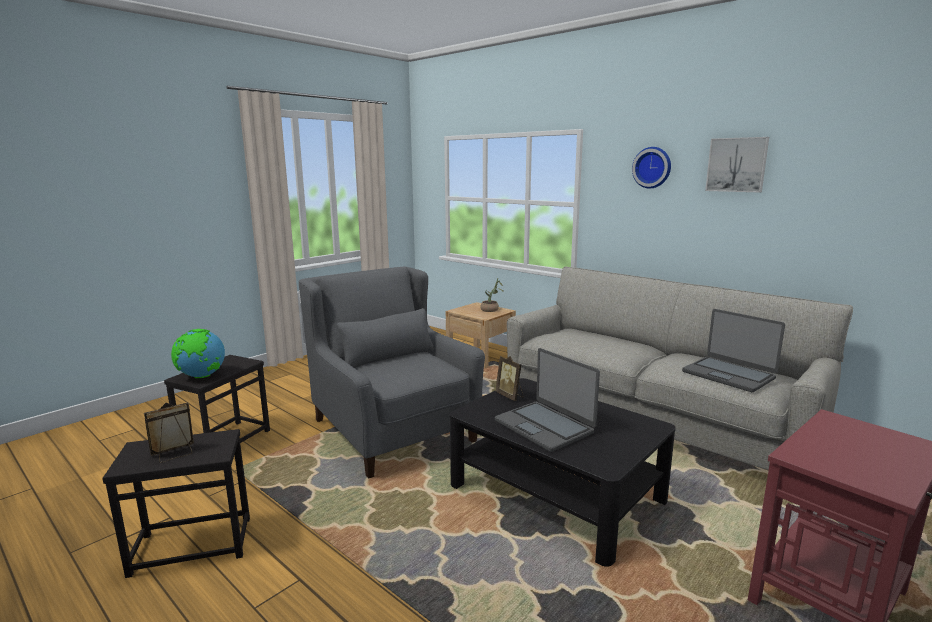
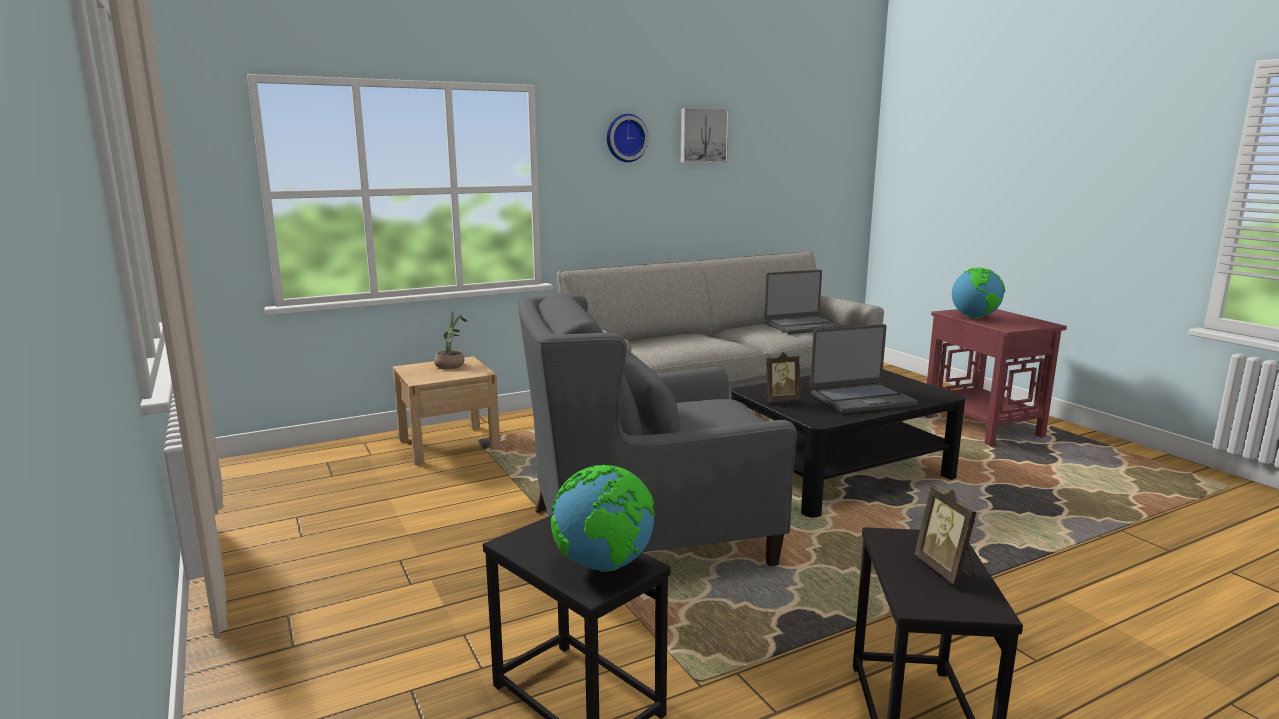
camera: 70 degrees left, 0 degrees up
(830, 435) = (975, 317): none -> globe

